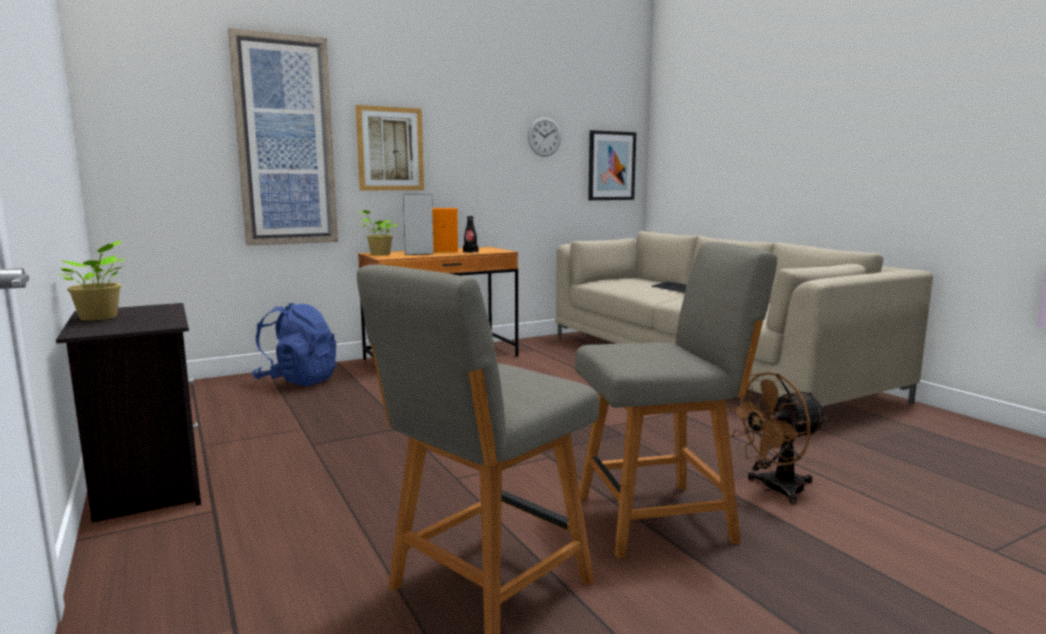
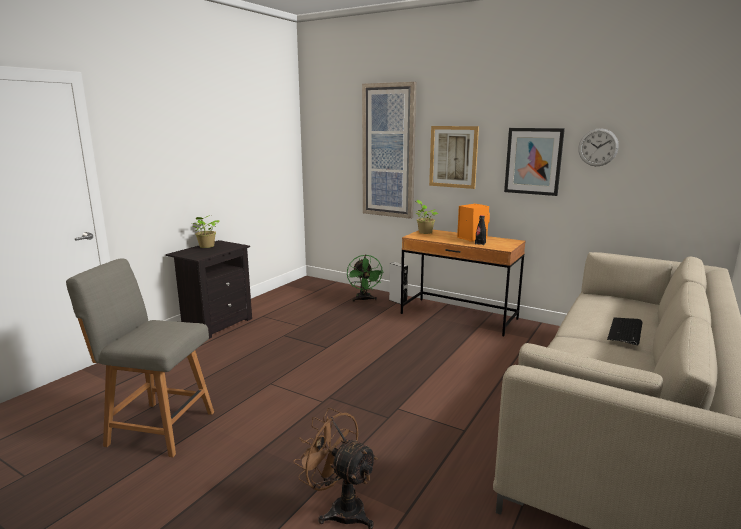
camera: 60 degrees right, 5 degrees up
(298, 381) = (364, 300): blue backpack -> green fan
(419, 254) = (443, 237): grey speaker -> grey speaker (398, 301)
(611, 166) = (687, 178): picture -> picture (533, 161)
(660, 517) = (260, 463): grey chair -> none

